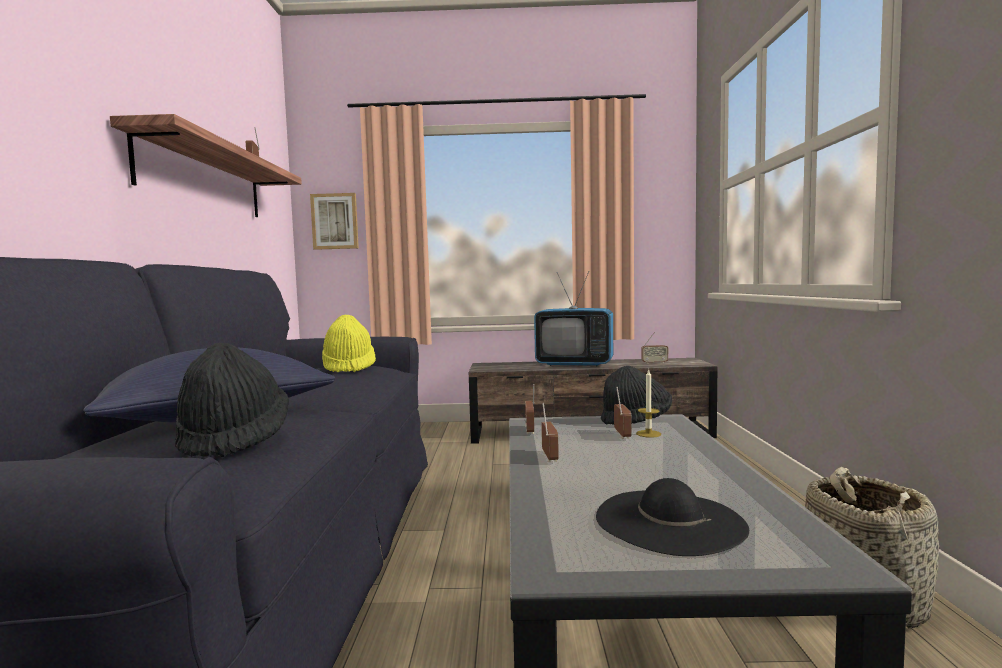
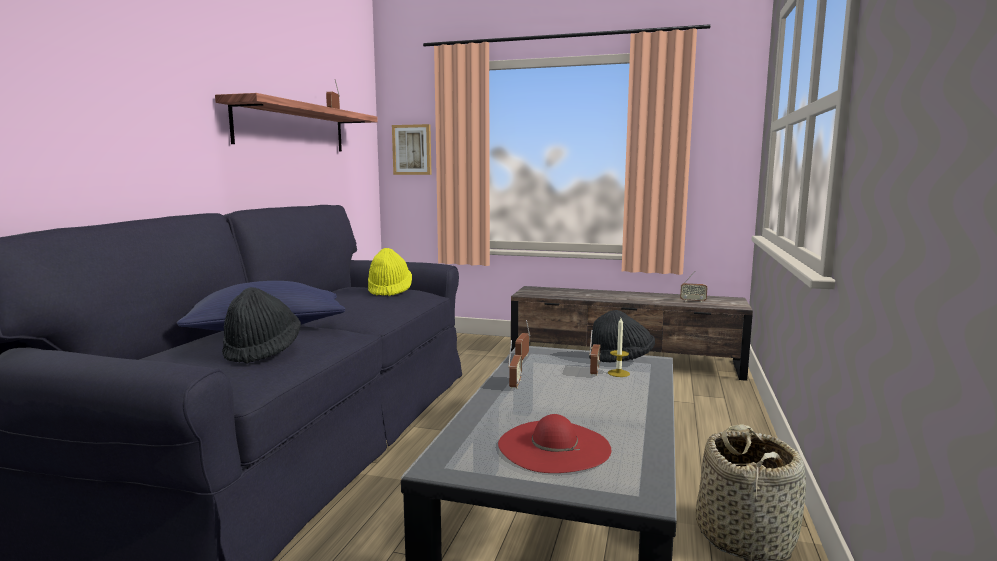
camera: 15 degrees right, 5 degrees up
(574, 364) = (614, 295): television -> none
(669, 521) = (554, 446): black hat -> red hat

